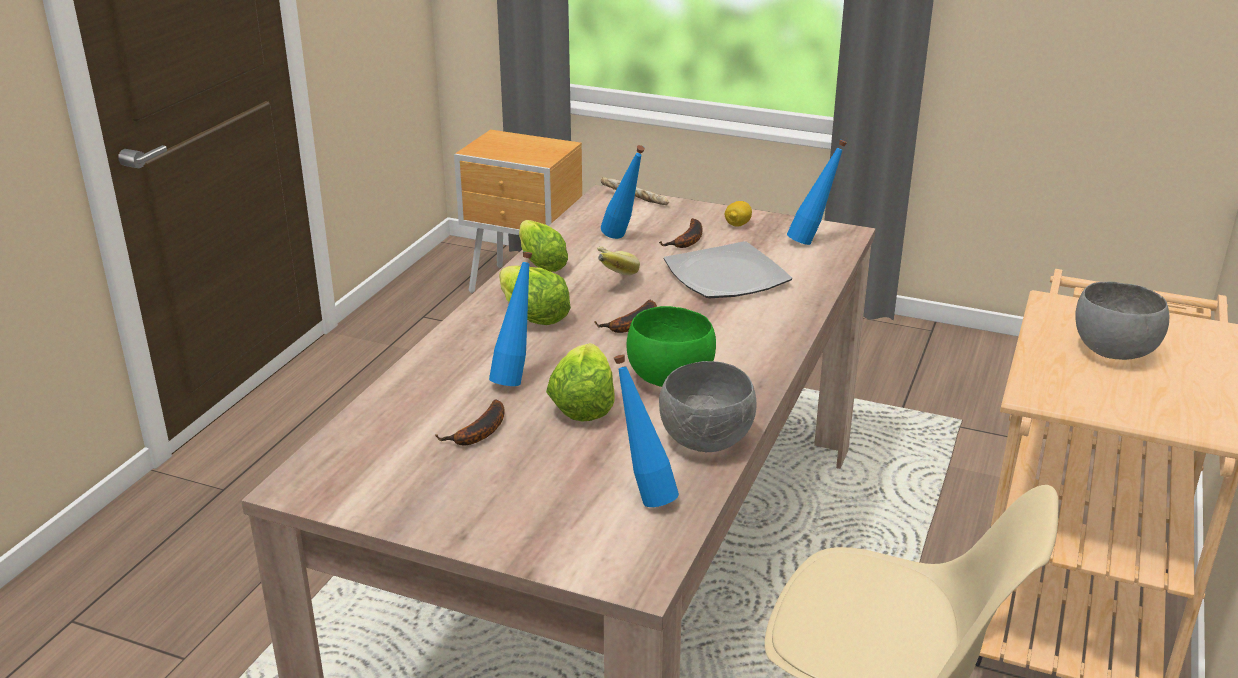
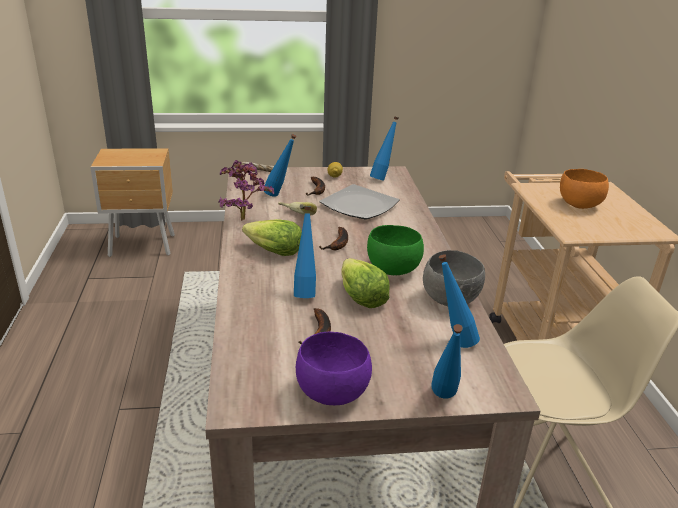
camera: 30 degrees left, 0 degrees up
(415, 506) = (330, 392): none -> purple bowl
(539, 261) = (243, 218): lettuce -> potted plant
(543, 561) = (443, 401): none -> blue bottle
(1111, 351) = (578, 205): grey bowl -> orange bowl

